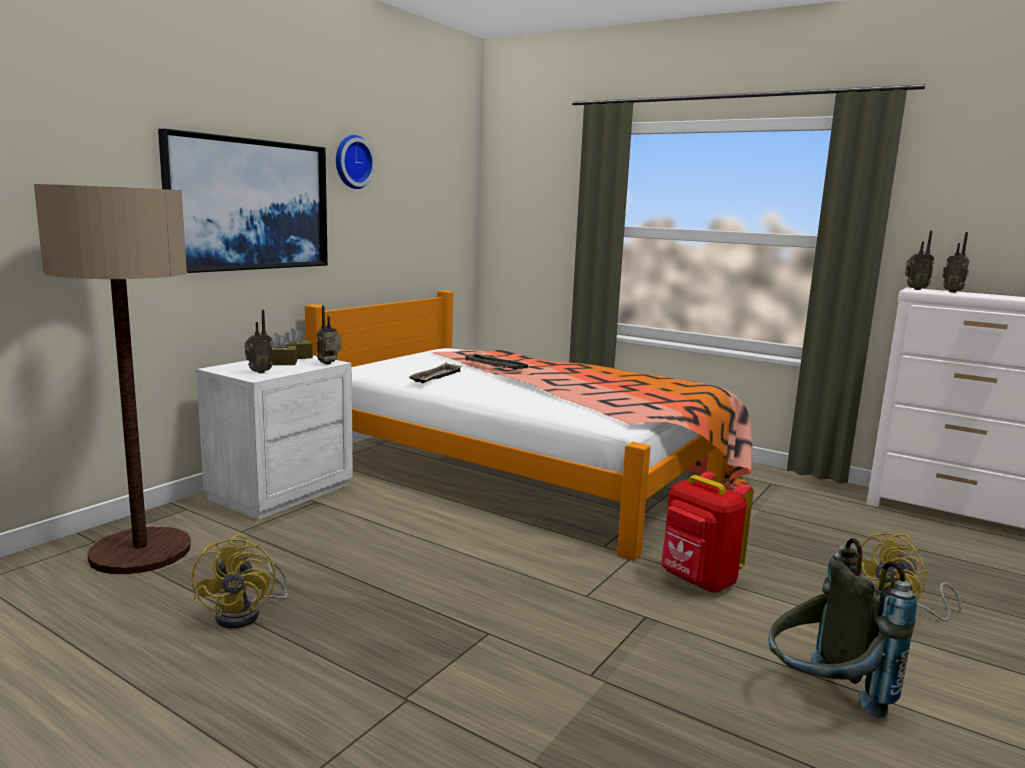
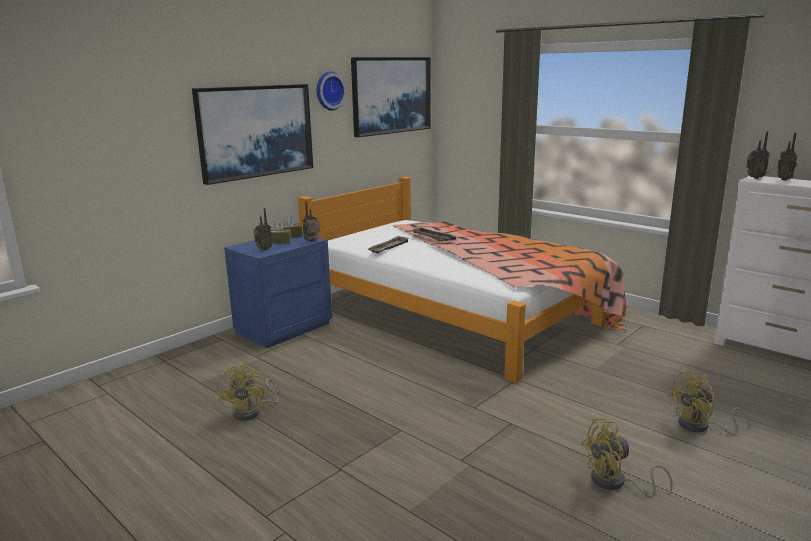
camera: 10 degrees right, 5 degrees up
(141, 552) = (192, 369): floor lamp -> none
(279, 491) = (283, 328): white nightstand -> blue nightstand
(431, 180) = (391, 95): none -> picture
(698, 581) = (557, 400): red backpack -> none
(822, 698) = (615, 483): grey backpack -> yellow fan

